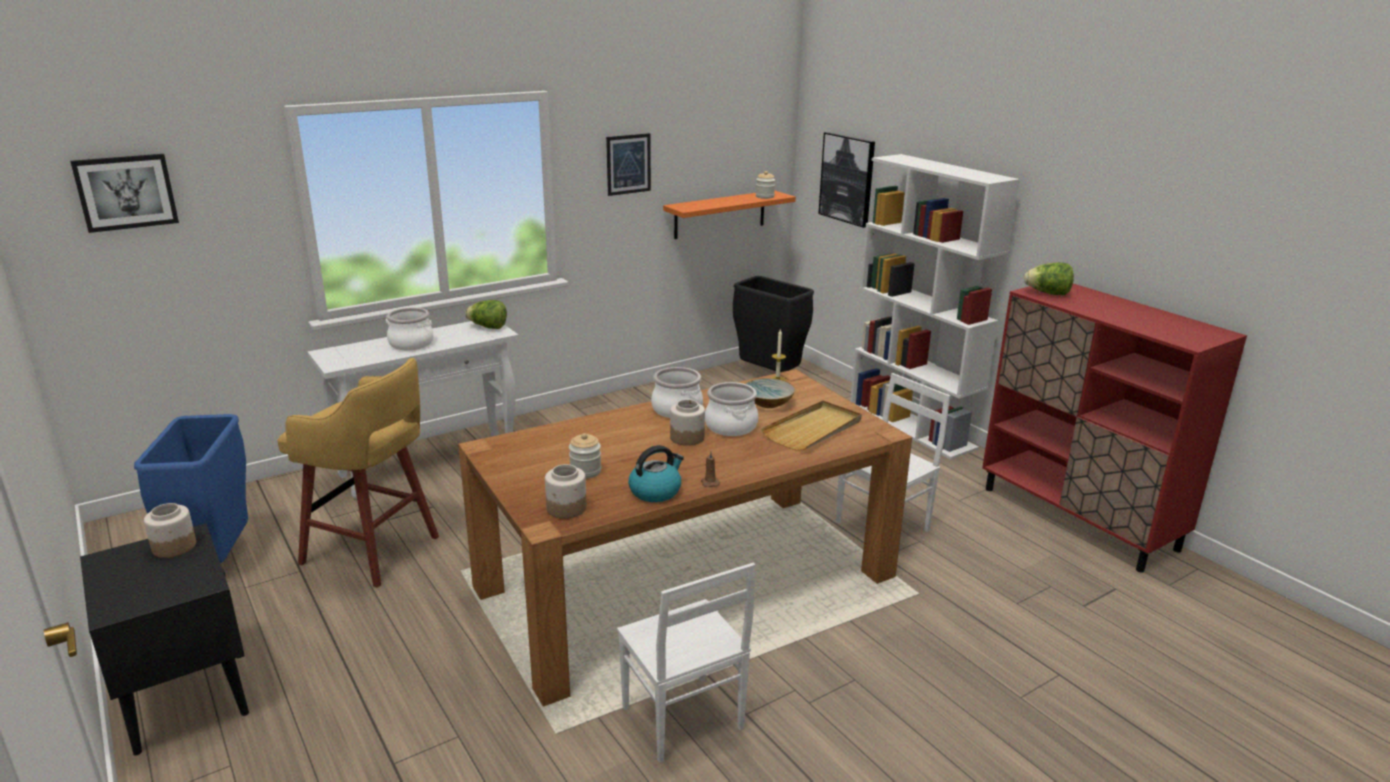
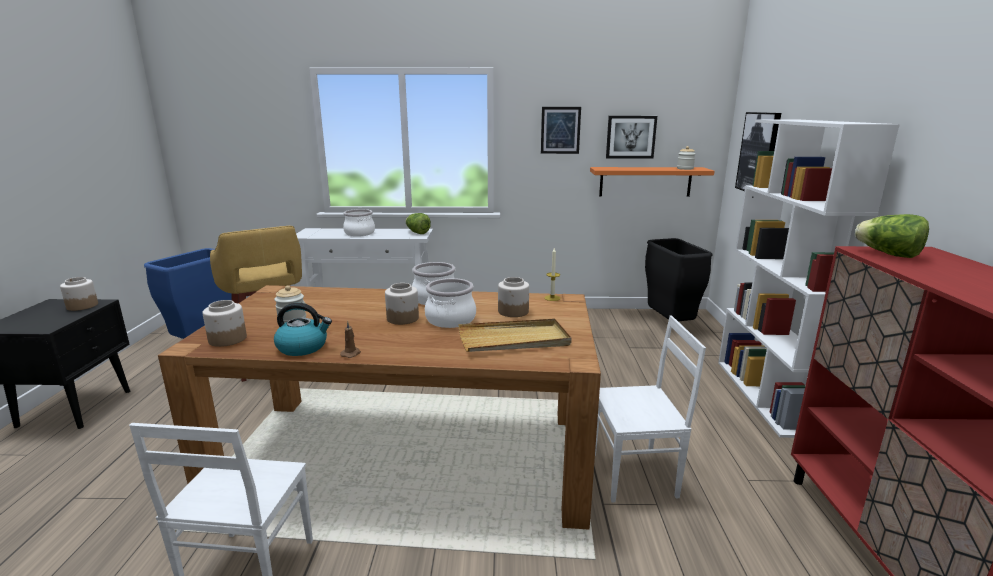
camera: 35 degrees right, 5 degrees down
(126, 192) = (219, 114): picture -> picture (630, 137)
(768, 403) = (513, 311): bowl -> jar

